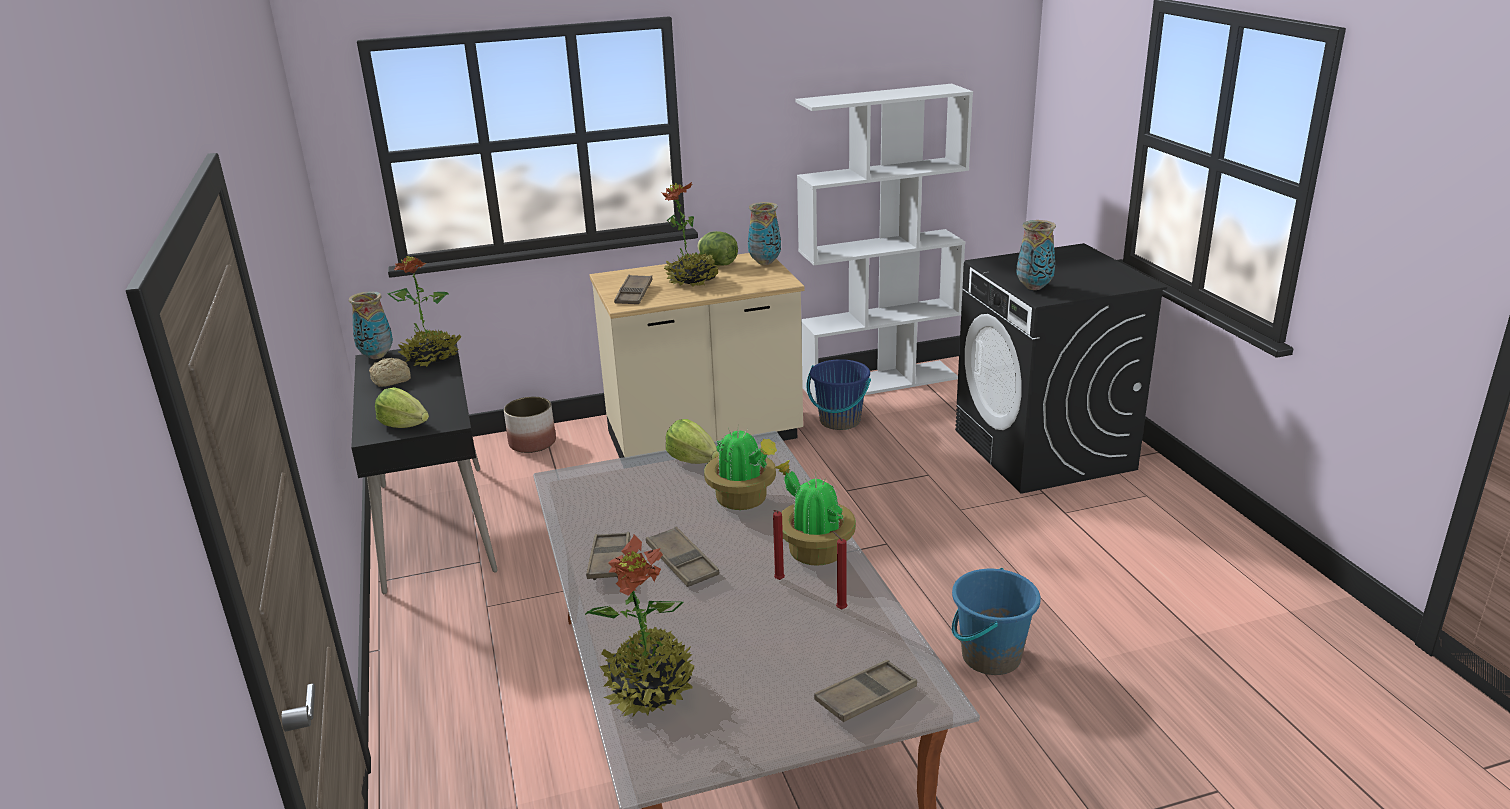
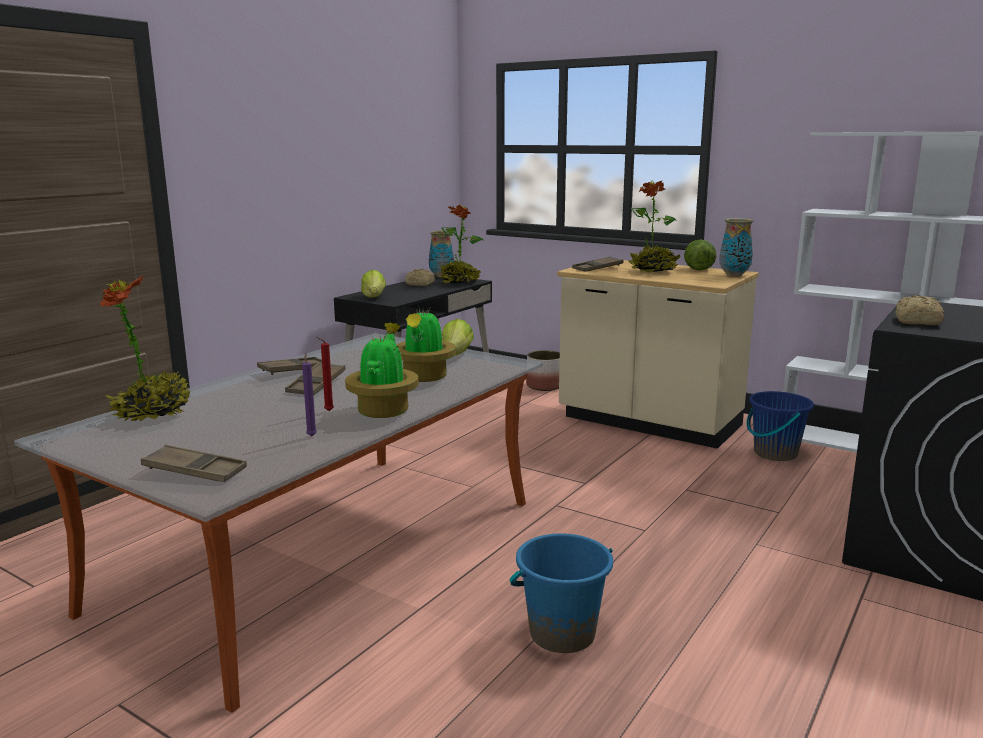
camera: 50 degrees right, 10 degrees down
(840, 608) = (311, 435): red candle -> purple candle
(1034, 287) = (917, 322): vase -> bread

